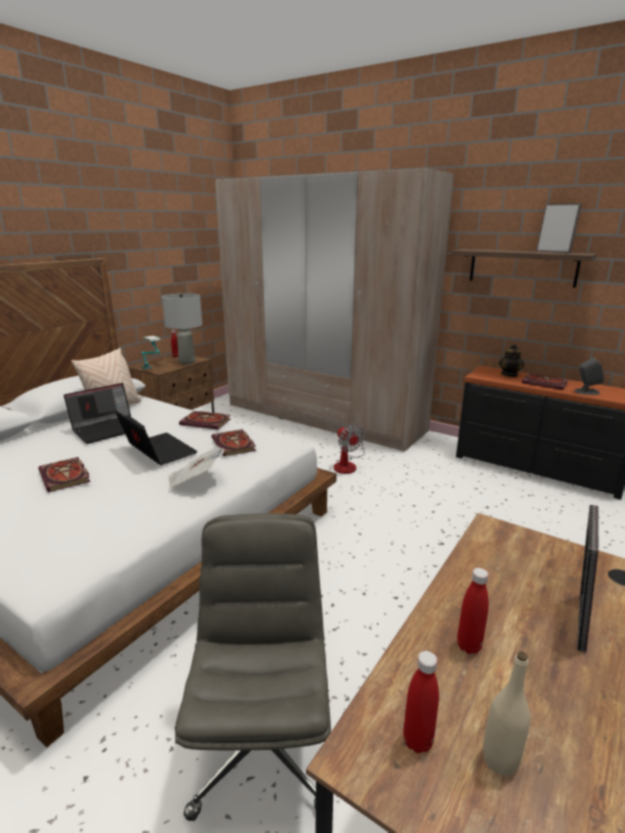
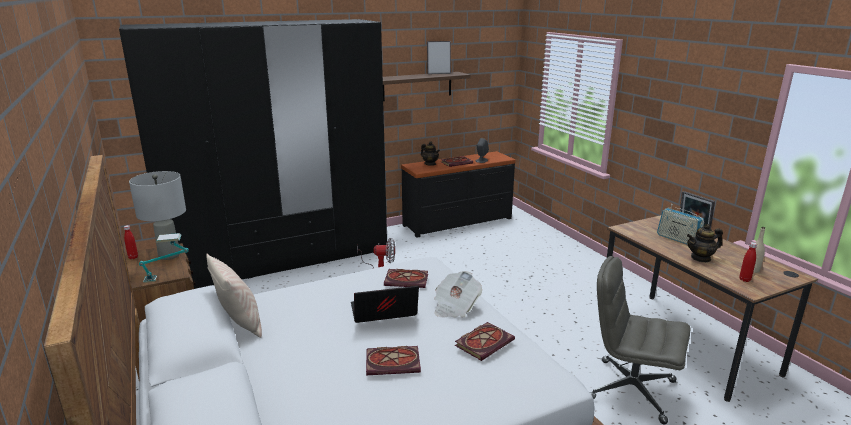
camera: 60 degrees left, 0 degrees up
(108, 429) = (295, 331): laptop -> none
(207, 422) = (344, 282): book -> book (484, 342)
(322, 417) = (281, 259): beige wardrobe -> black wardrobe
(468, 646) = (701, 258): red bottle -> teapot
(533, 601) = (678, 239): none -> radio

